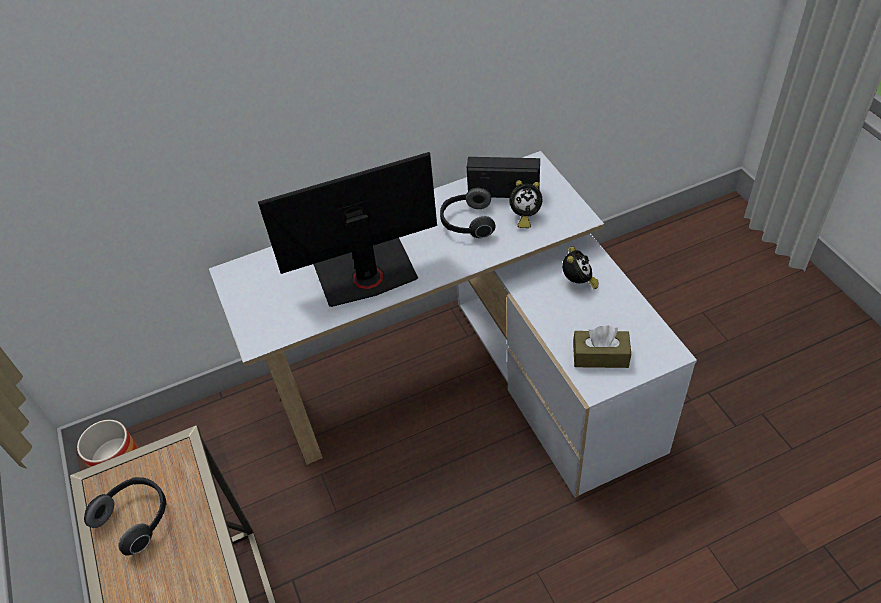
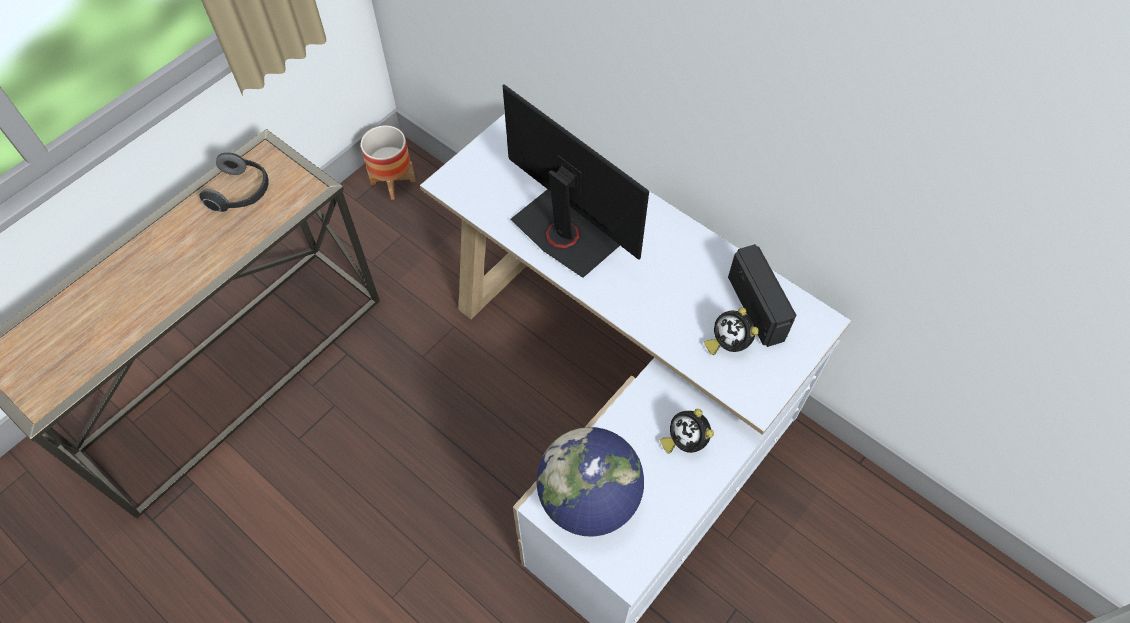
camera: 60 degrees right, 10 degrees up
(467, 223) = (687, 291): headphones -> none
(578, 282) = (685, 441): alarm clock -> alarm clock turned 75 degrees clockwise
(600, 356) = (589, 499): brown tissue box -> globe

